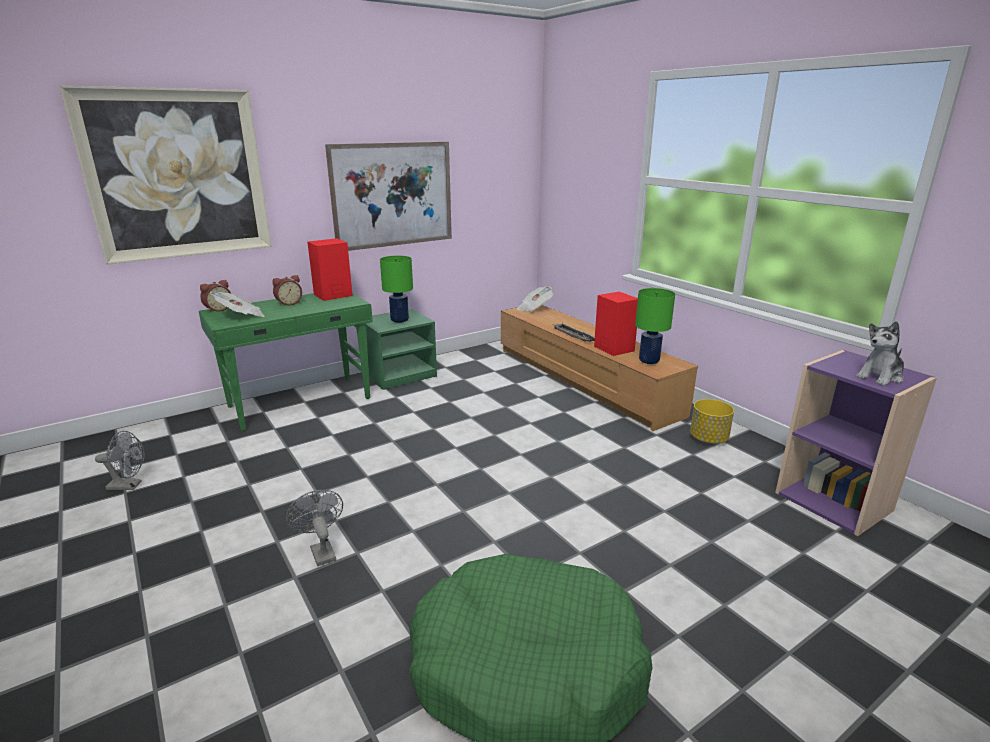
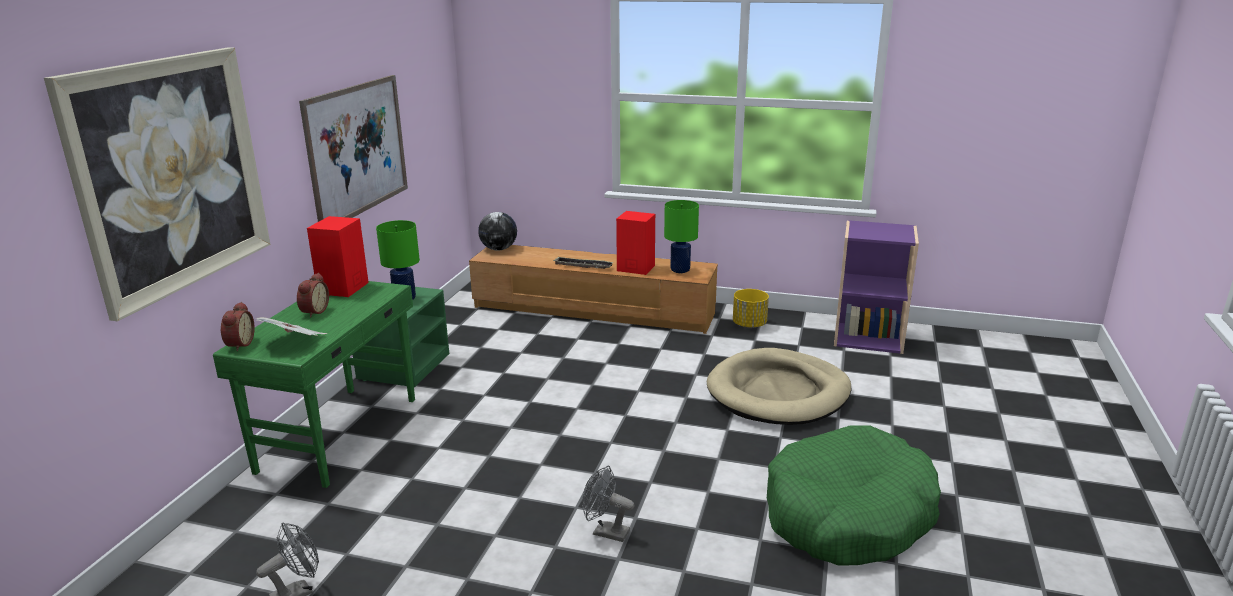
camera: 40 degrees left, 0 degrees up
(534, 308) = (499, 249): newspaper -> globe
(643, 511) = (778, 392): none -> beige dog bed
(880, 377) = (893, 233): plush toy -> none

